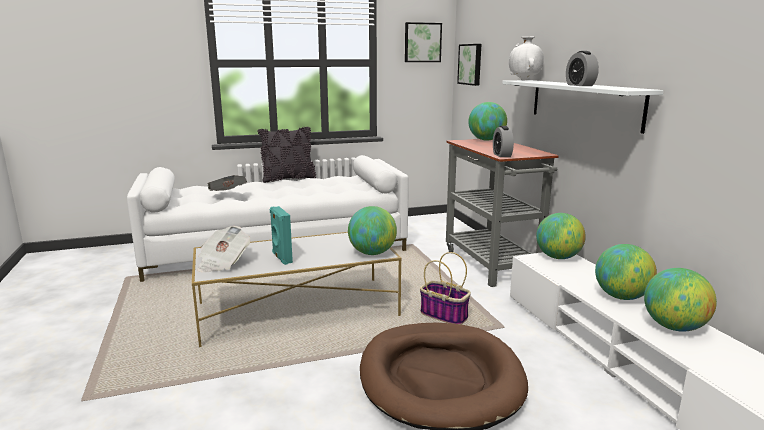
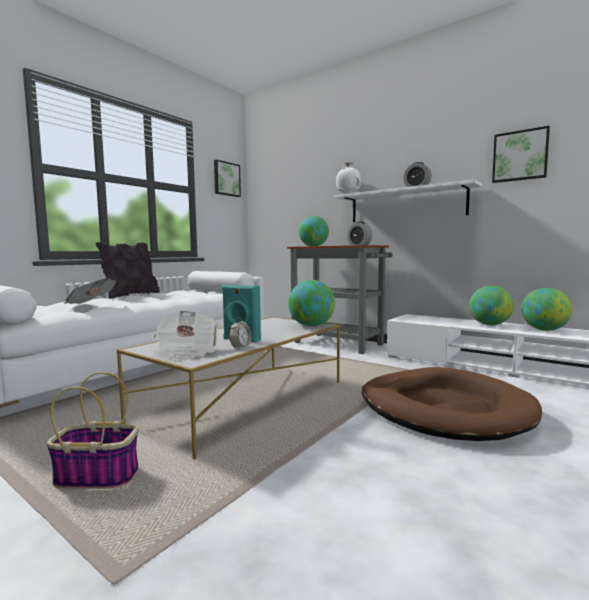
camera: 35 degrees left, 10 degrees down
(262, 268) = (240, 347): none -> alarm clock
(445, 315) = (368, 374): basket -> basket (99, 477)
(471, 64) = (271, 196): picture -> picture (520, 156)
(558, 257) = (413, 317): globe -> none

